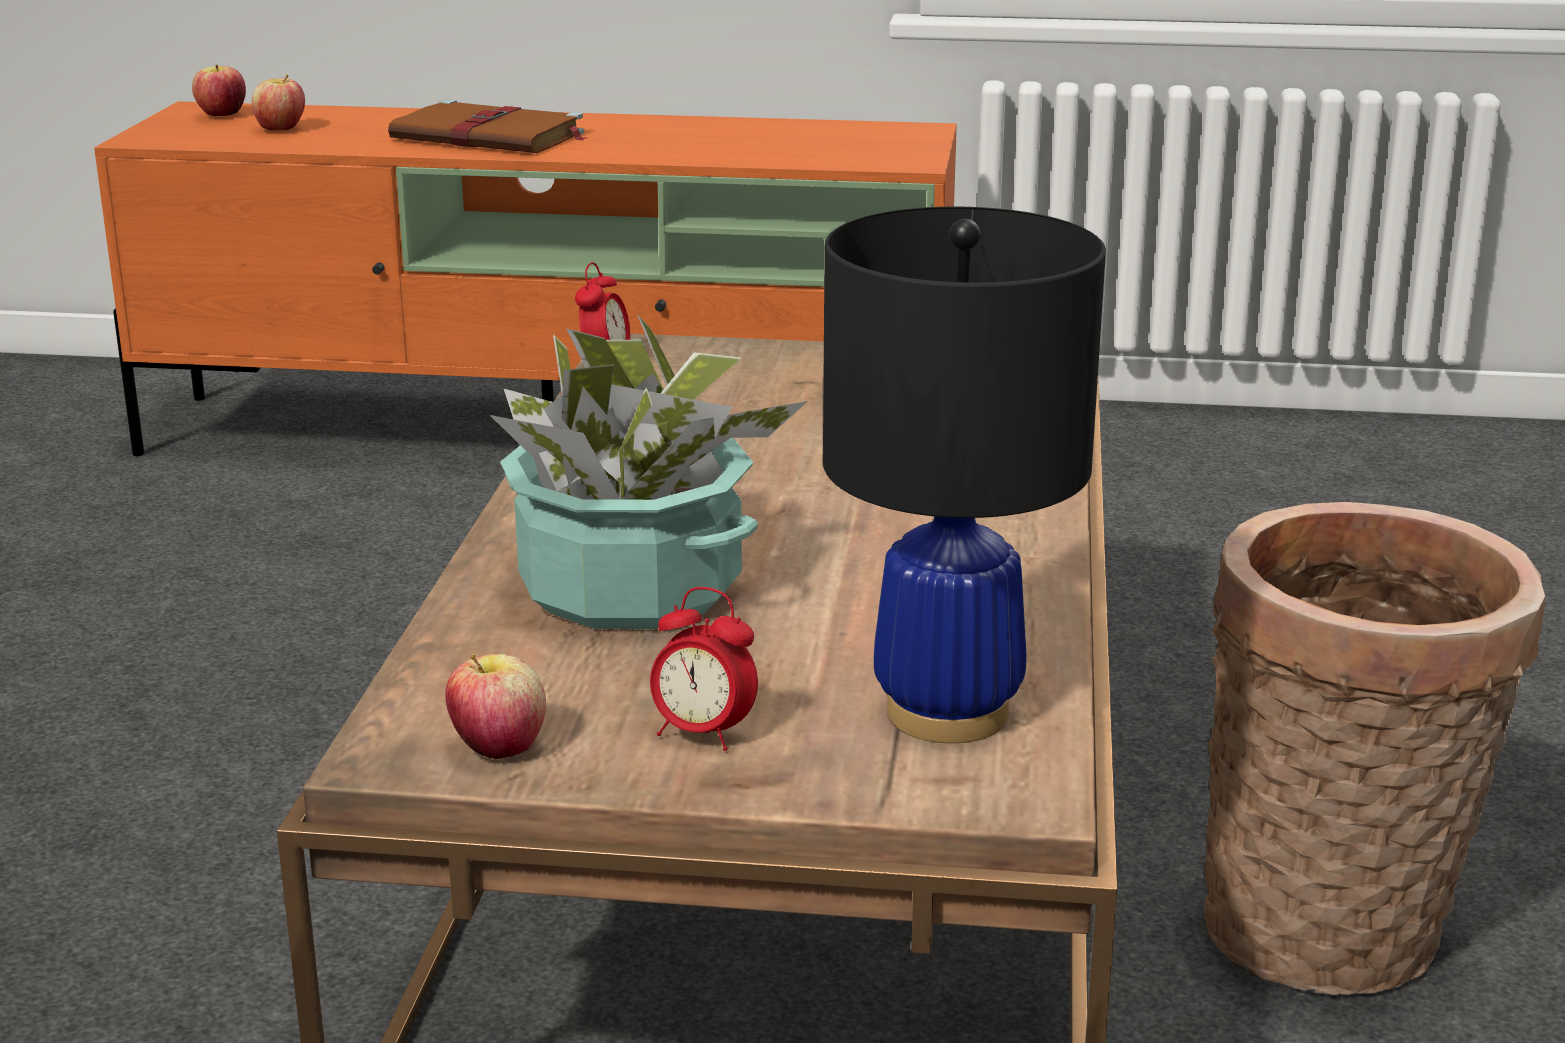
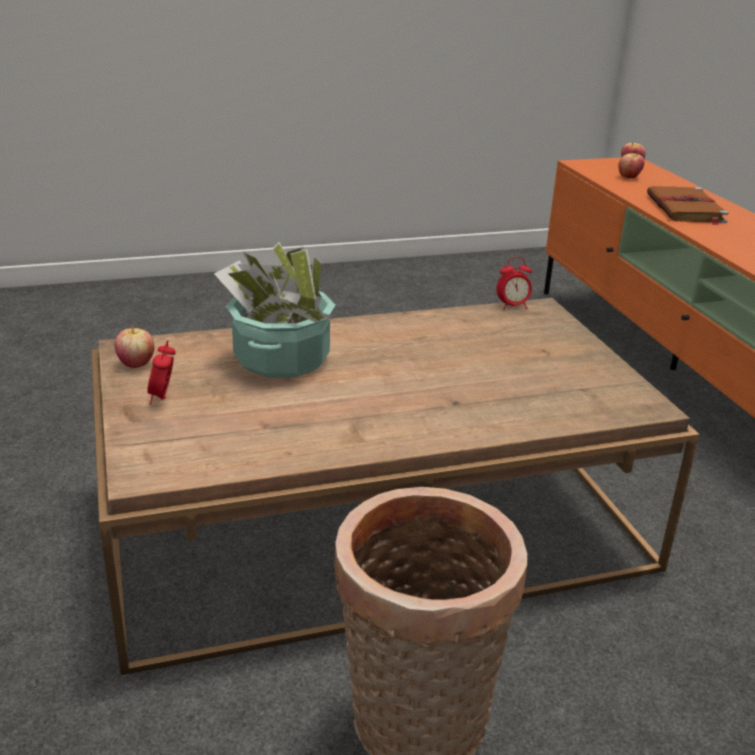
camera: 65 degrees right, 5 degrees up
(947, 713) = (205, 446): black table lamp -> none

